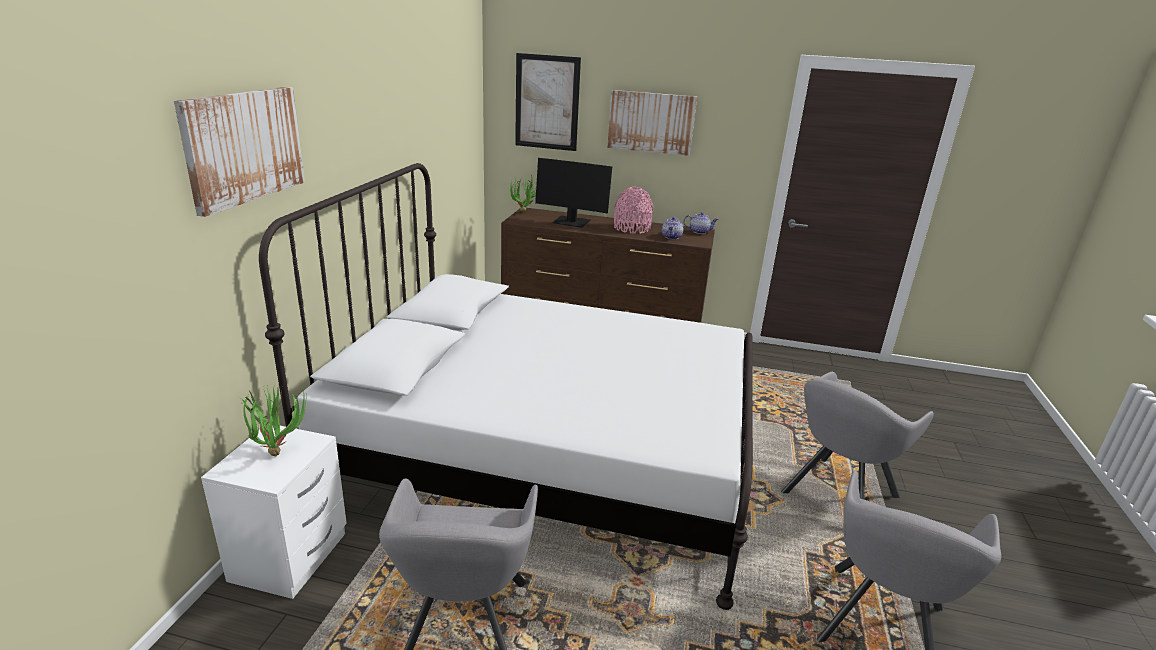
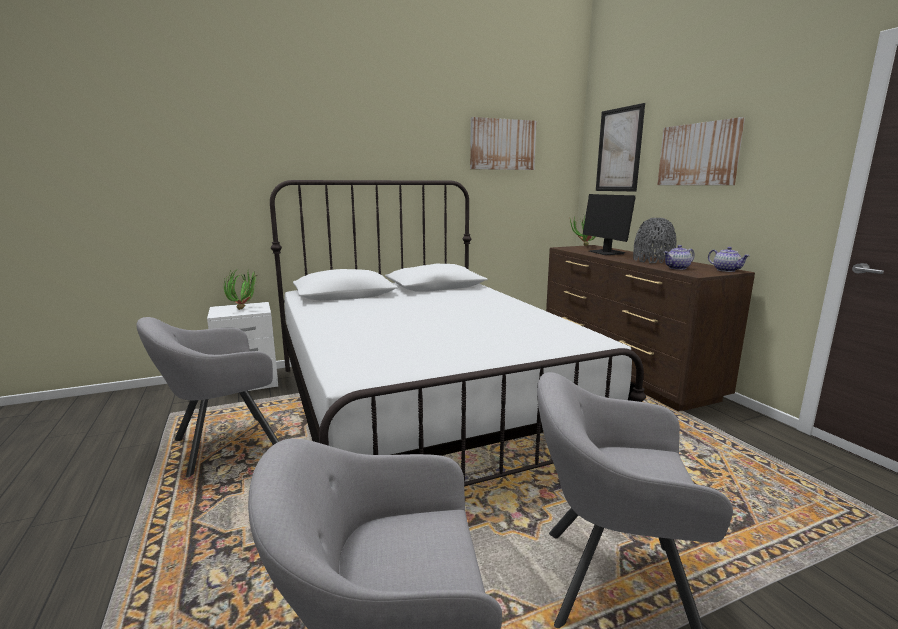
camera: 55 degrees right, 10 degrees down
(244, 146) = (280, 137): picture -> picture (502, 144)
(631, 228) = (653, 260): pink vase -> grey vase

